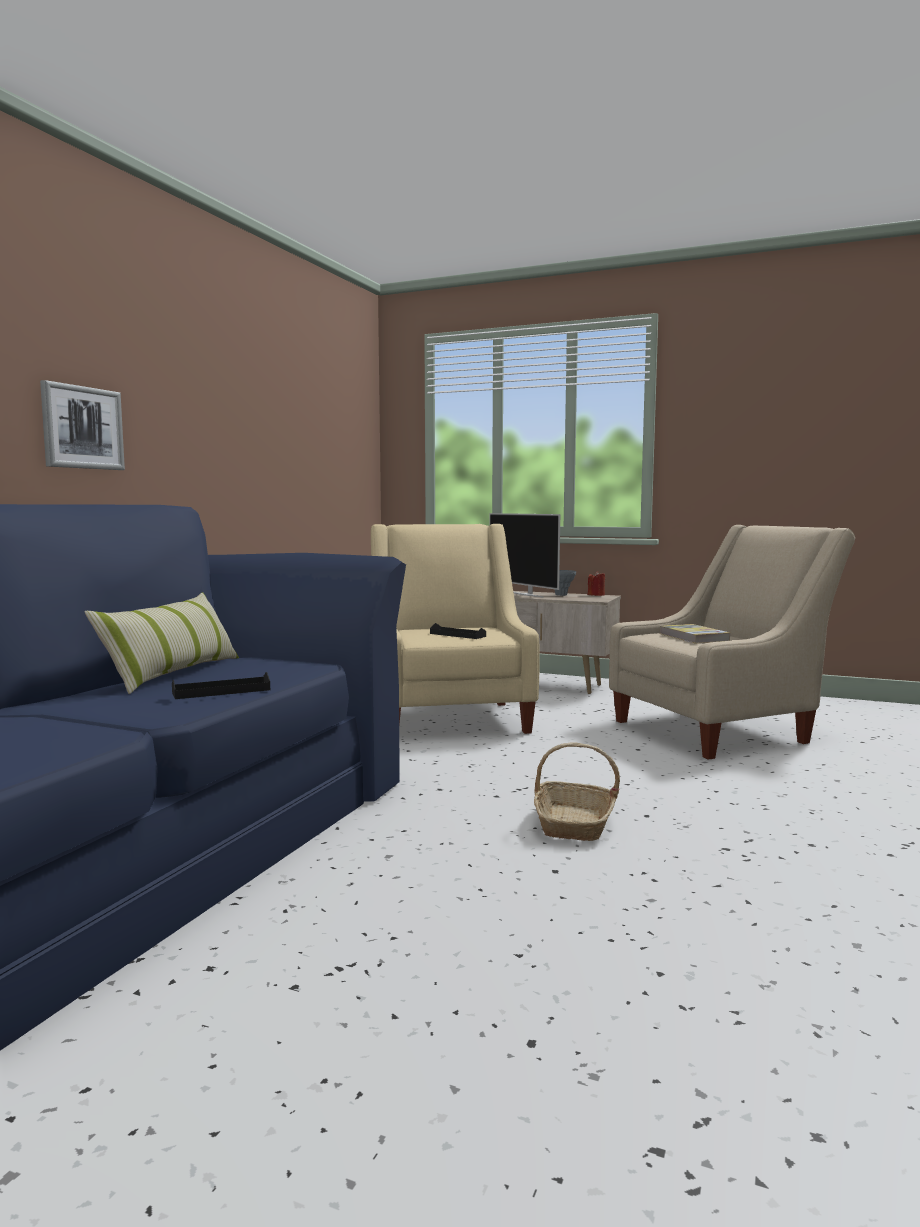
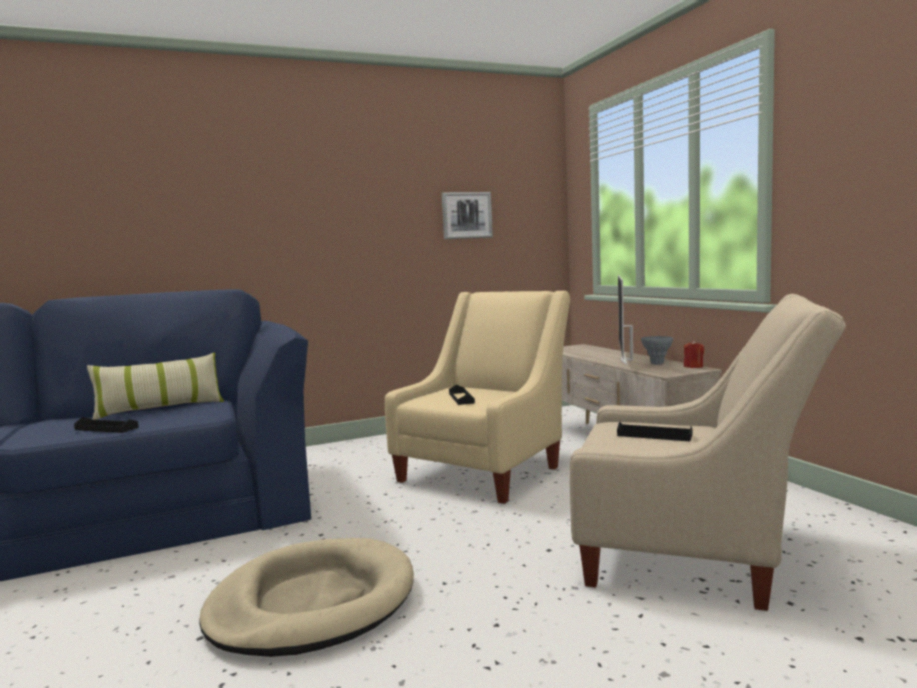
camera: 45 degrees right, 0 degrees up
(82, 428) = (216, 237): picture -> picture (466, 215)
(574, 824) = (312, 603): basket -> beige dog bed
(693, 637) = (654, 435): book -> black tray

